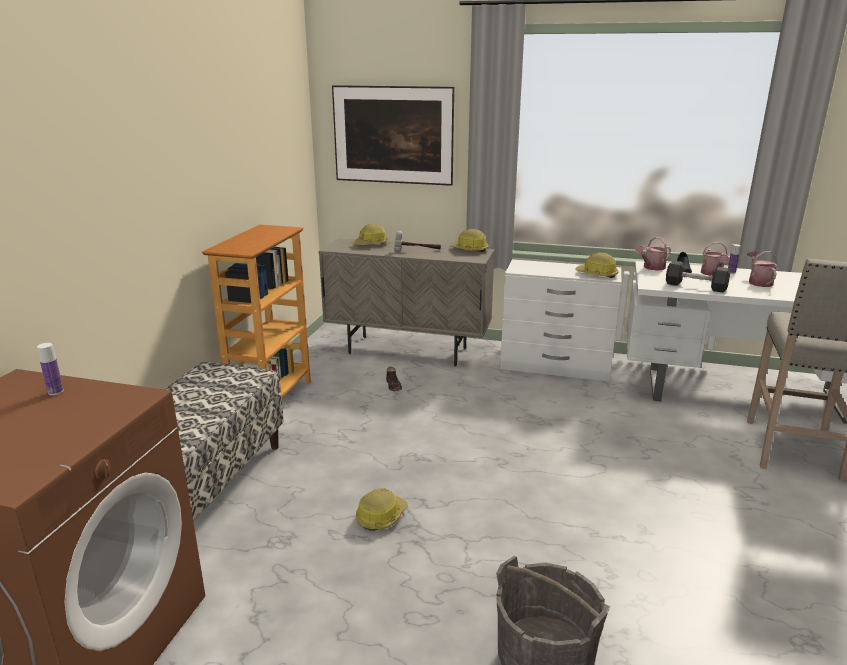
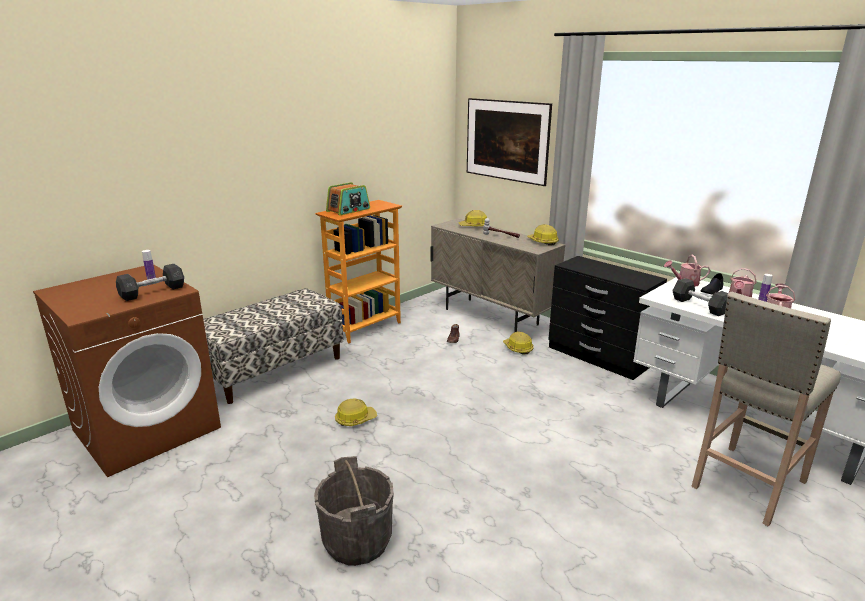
camera: 30 degrees right, 0 degrees up
(94, 411) = (152, 292): none -> grey dumbbell
(244, 242) = (348, 210): none -> radio
(556, 366) = (598, 357): white dresser -> black dresser
(597, 274) = (632, 280): hard hat -> hard hat (518, 348)

